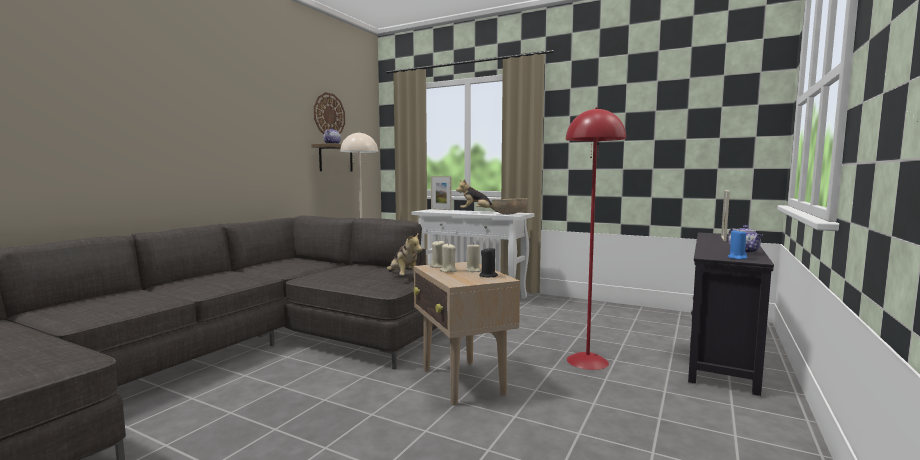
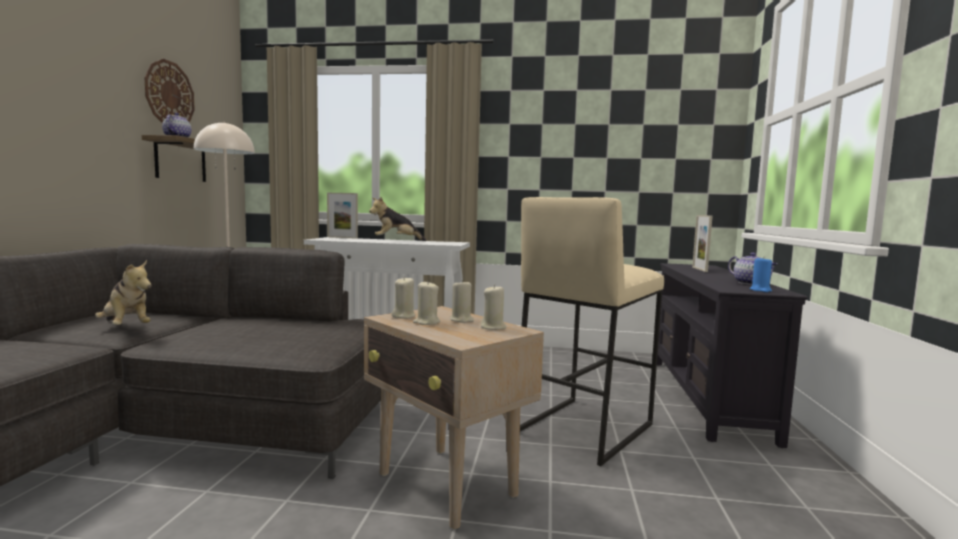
camera: 20 degrees left, 0 degrees up
(403, 277) = (330, 334): plush toy -> plush toy (126, 328)
(488, 276) = (493, 327): black candle -> beige candle
(509, 214) = (443, 243): brown bowl -> none
(587, 361) = (583, 427): red floor lamp -> beige stool

